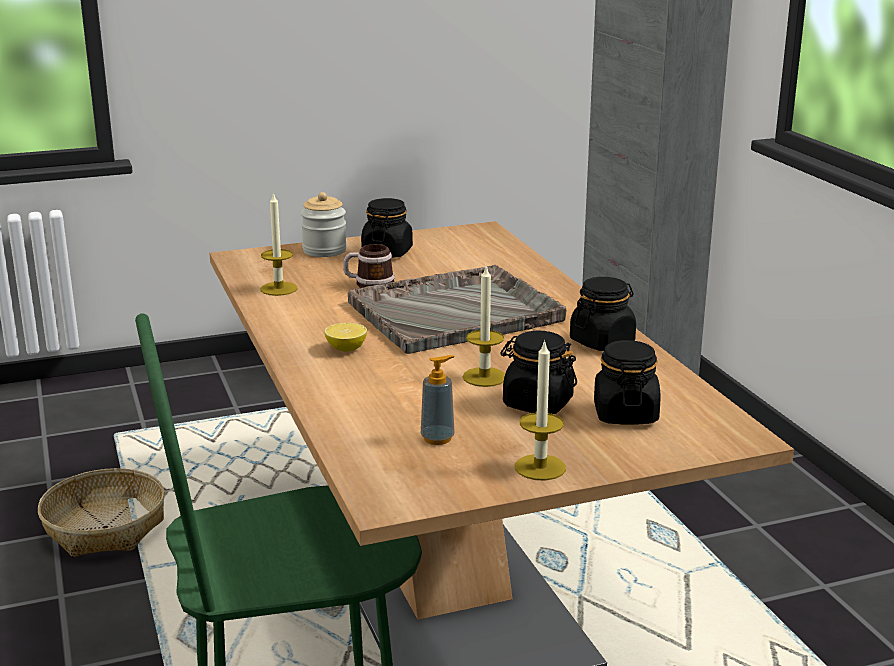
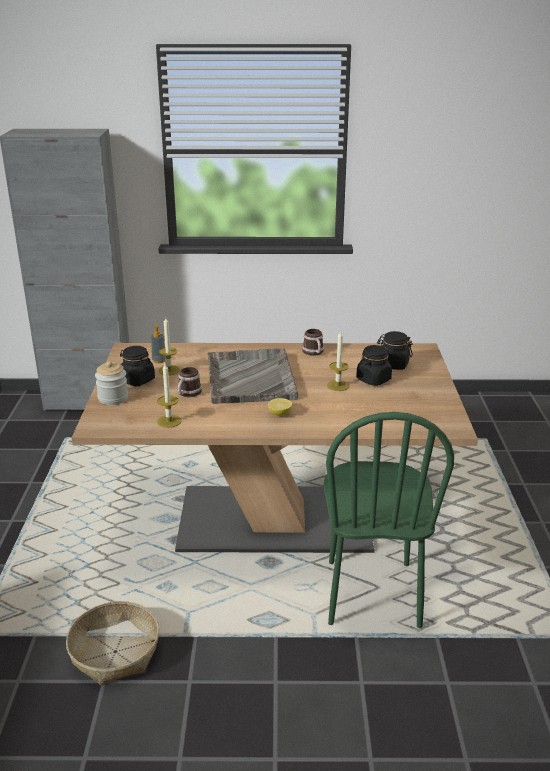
camera: 70 degrees left, 5 degrees up
(437, 438) = (398, 407): soap dispenser -> soap dispenser (159, 360)
(540, 467) = (435, 391): candle -> candle (169, 370)
(602, 342) = (314, 352): black jar -> mug

